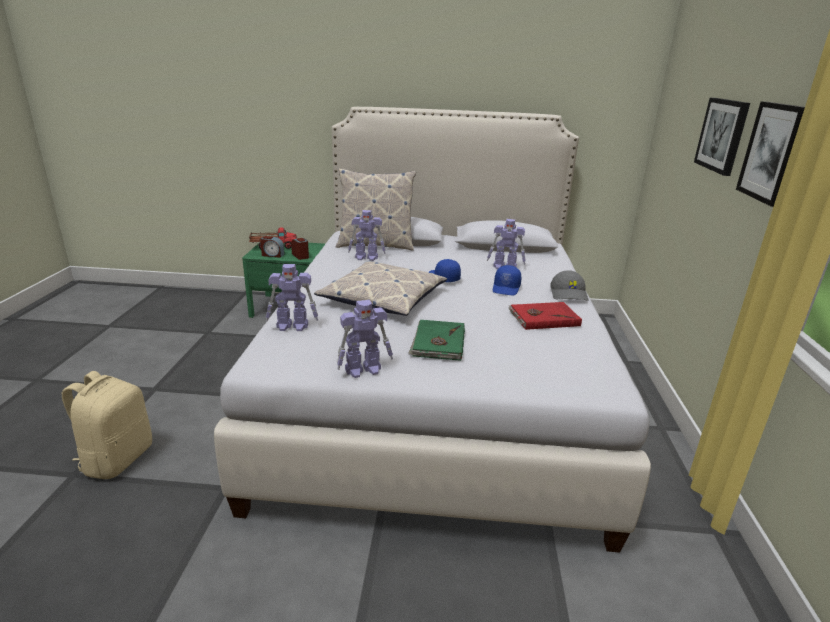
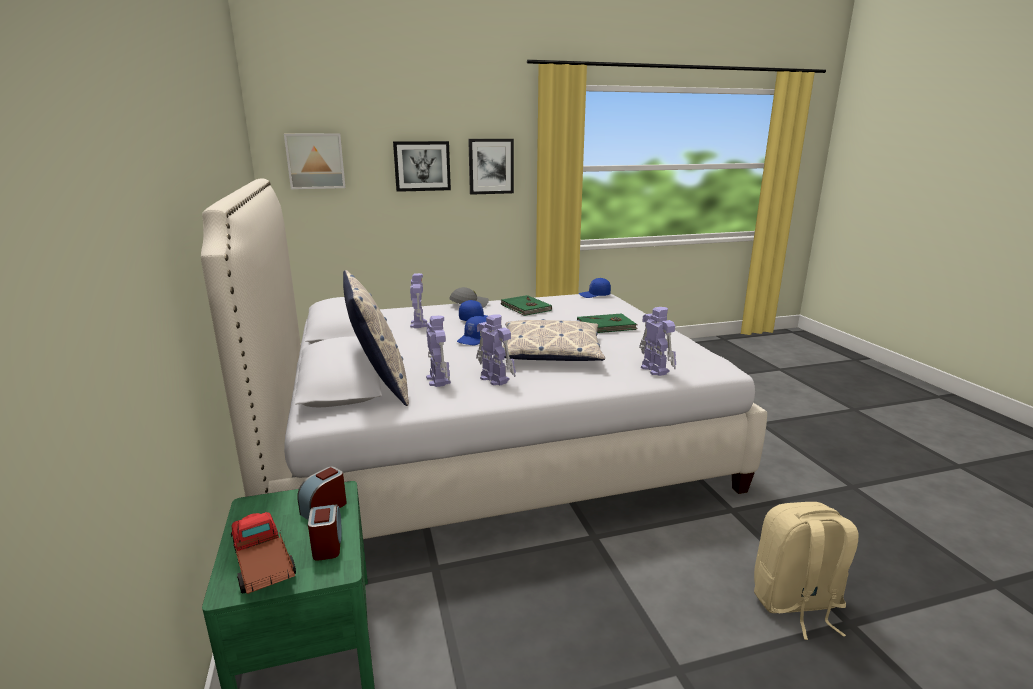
camera: 110 degrees left, 5 degrees down
(364, 369) = (673, 338): toy robot -> toy robot (494, 379)
(543, 318) = (525, 308): red book -> green book
(603, 381) = (594, 295): none -> blue cap
(675, 113) = (315, 161): none -> picture

